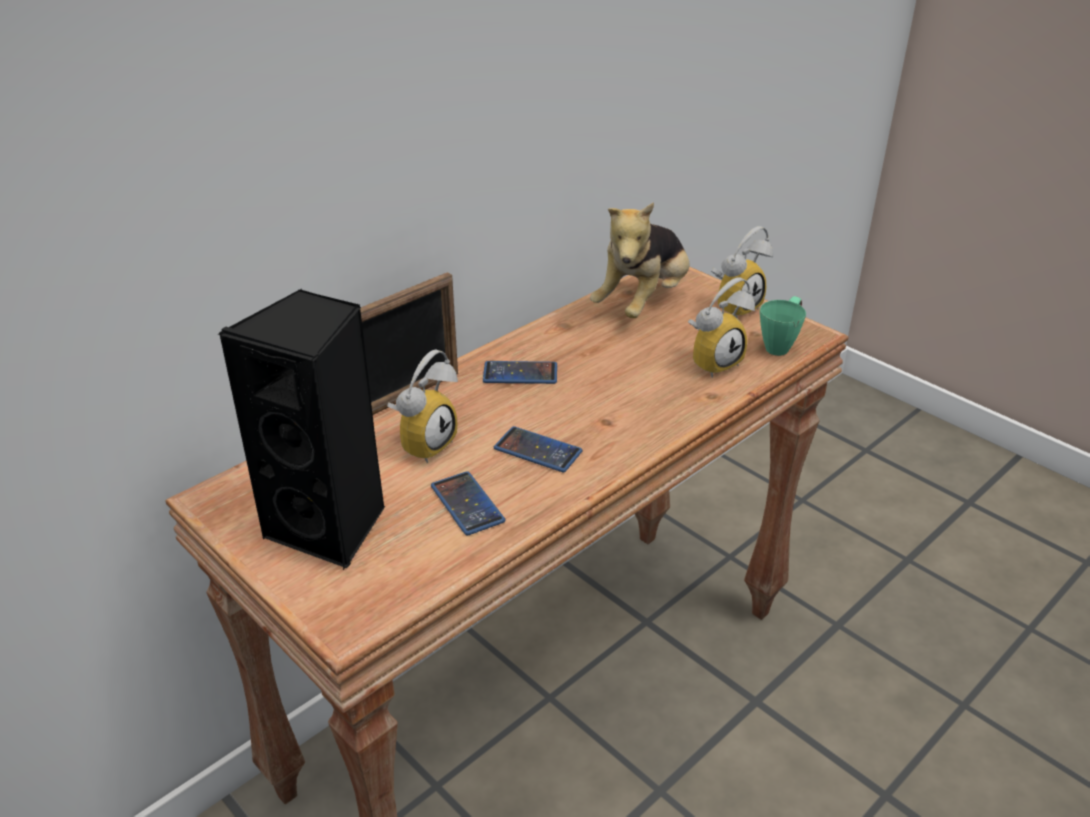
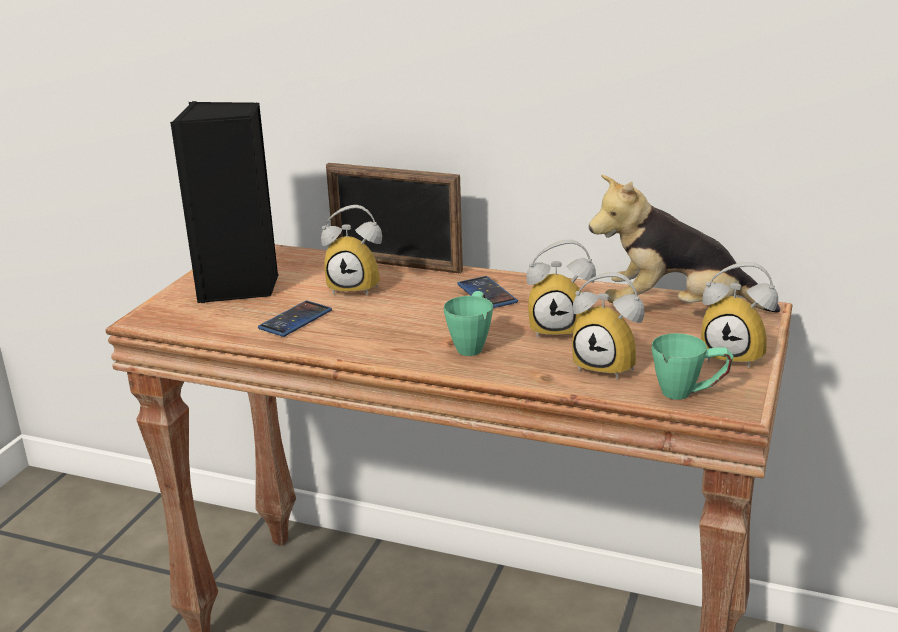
camera: 65 degrees right, 10 degrees down
(537, 450) = (384, 326): phone -> none
(621, 413) = (472, 345): none -> green mug
(628, 361) = (560, 329): none -> alarm clock

